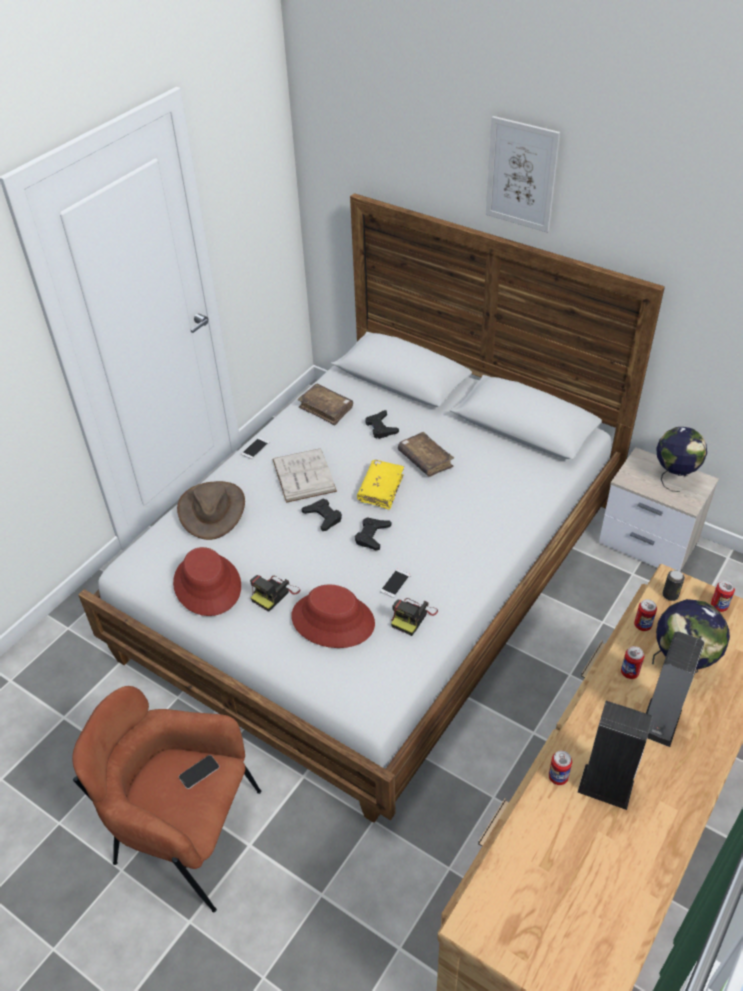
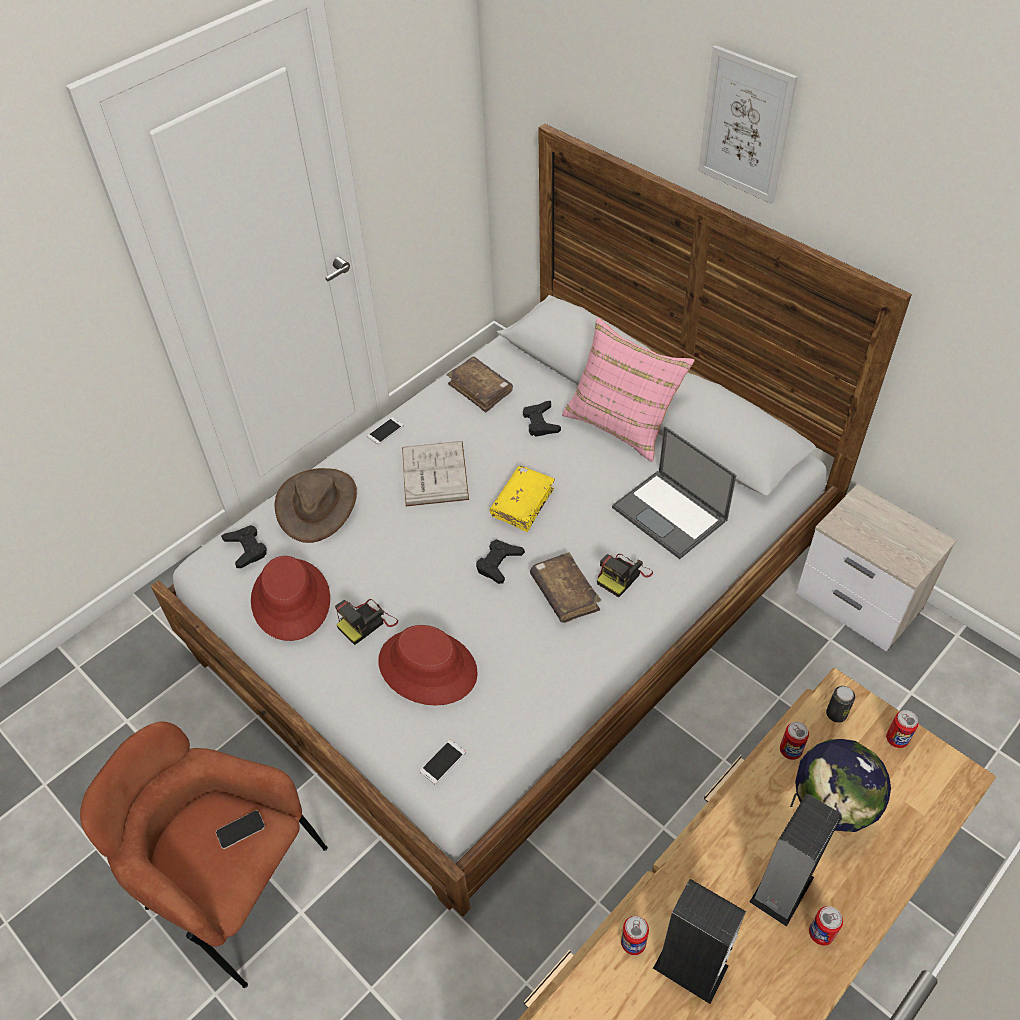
camera: 10 degrees right, 5 degrees up
(323, 517) = (445, 531): black game controller -> black game controller (246, 549)
(395, 583) = (513, 630): phone -> phone (443, 762)
(413, 617) = (524, 677): camera -> camera (623, 576)
(425, 460) = (585, 472): brown book -> brown book (564, 593)
(446, 420) = (622, 422): none -> pink pillow
(500, 483) = (671, 514): none -> laptop
(629, 672) = (758, 813): can -> can (821, 933)
(674, 477) = (898, 531): globe -> none

